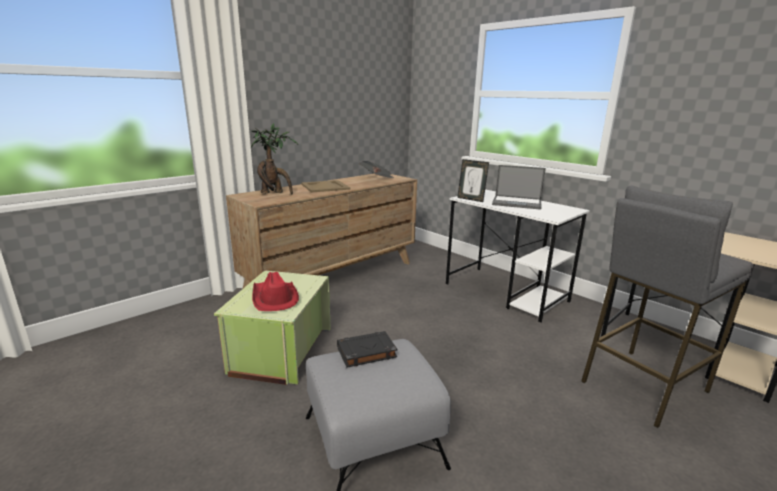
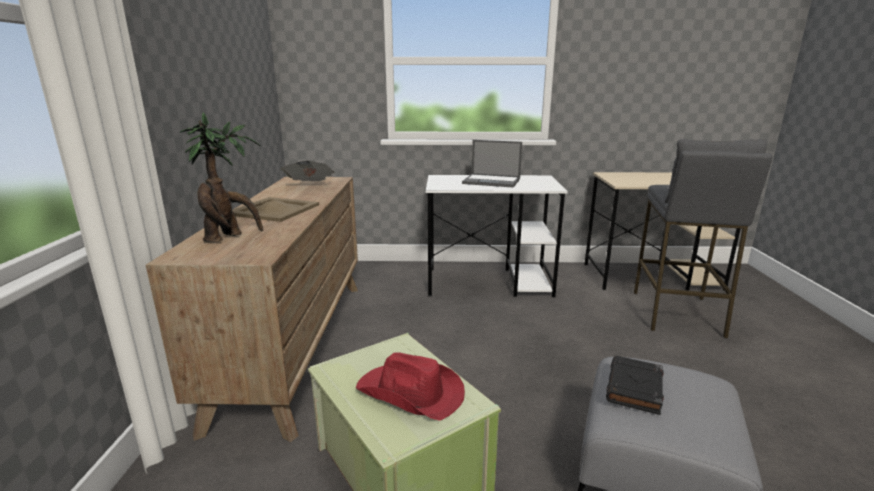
camera: 45 degrees left, 0 degrees up
(471, 199) = (449, 187): picture frame -> none
(517, 203) = (492, 181): laptop -> laptop turned 45 degrees clockwise

